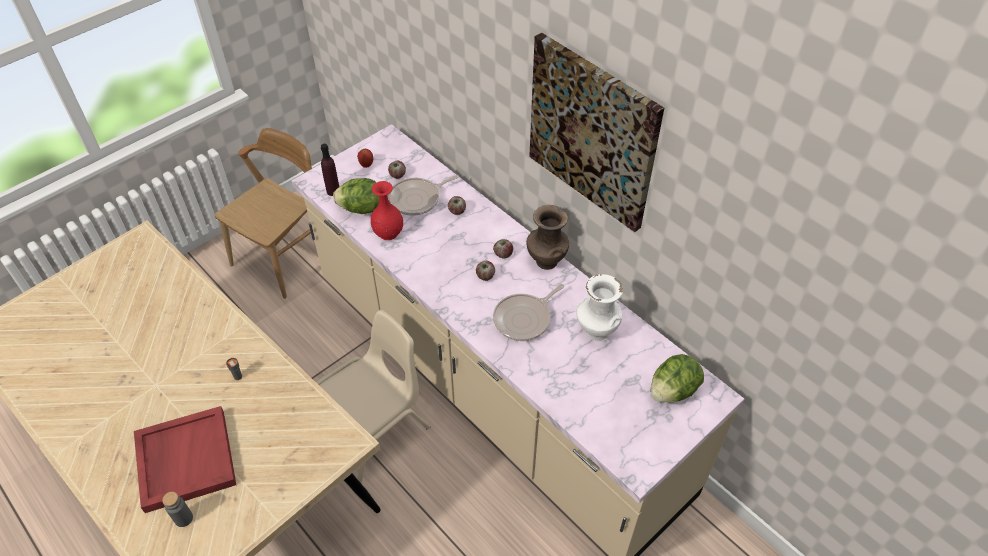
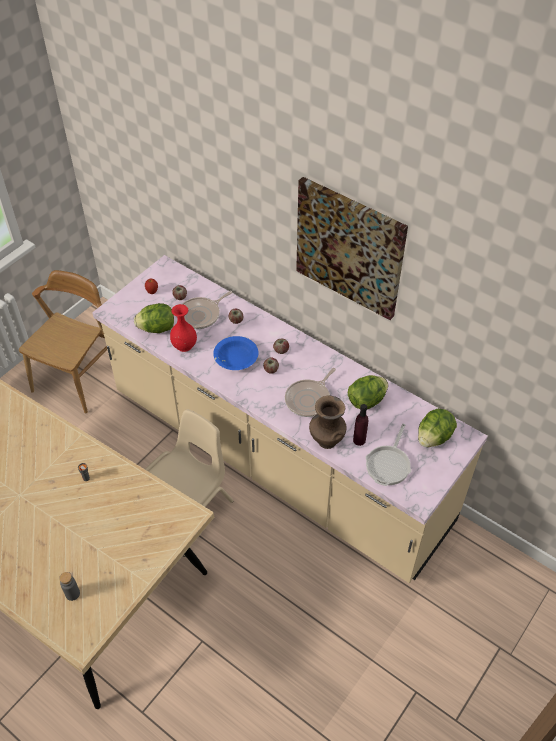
camera: 10 degrees left, 0 degrees up
(185, 460) = (60, 549): red tray -> none
(333, 191) = (130, 317): purple bottle -> purple bottle (359, 440)
(446, 256) = (236, 358): none -> blue bowl
(546, 261) = (316, 351): brown vase -> brown vase (326, 440)
(596, 331) = (366, 401): white vase -> lettuce
(607, 416) = (389, 464): none -> frying pan

